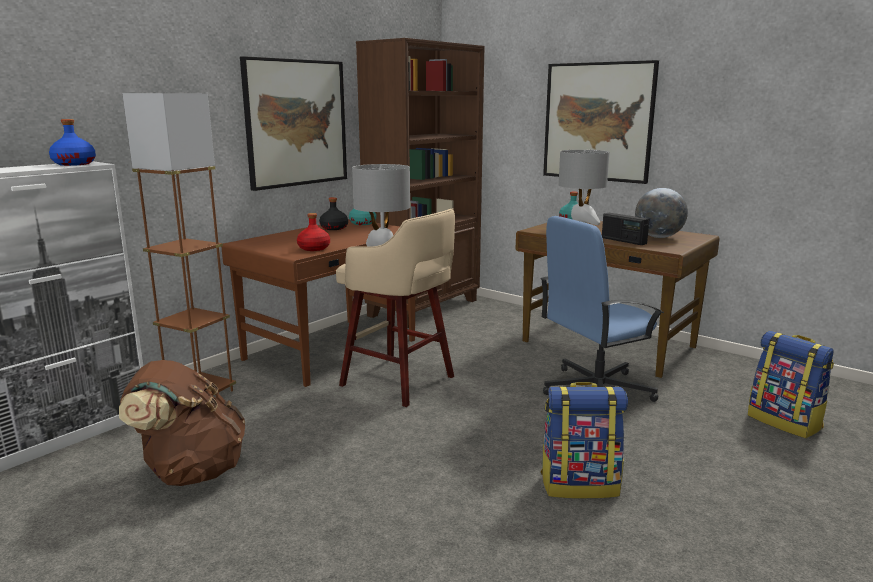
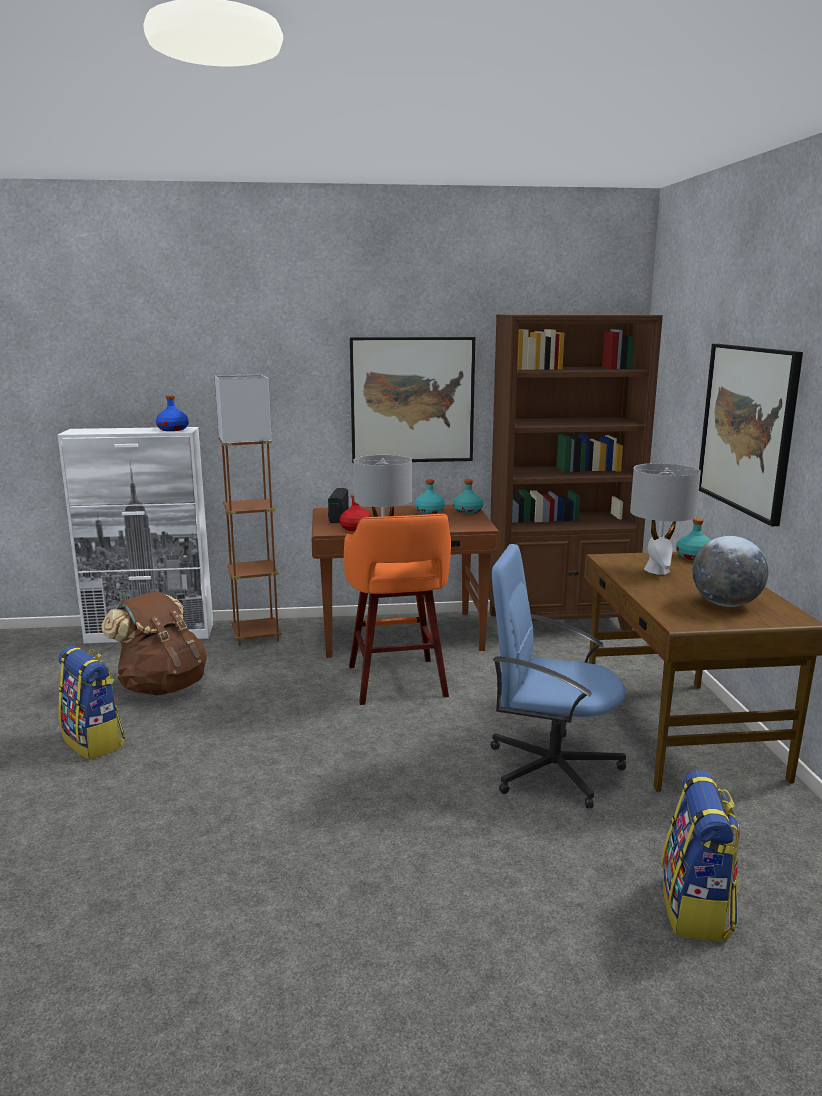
camera: 45 degrees right, 0 degrees up
(334, 228) = (429, 511): black bottle -> turquoise bottle
(400, 382) = (397, 683): beige stool -> orange stool
(580, 484) = (354, 831): backpack -> backpack (94, 742)
(623, 241) = (662, 596): radio -> radio (338, 517)

